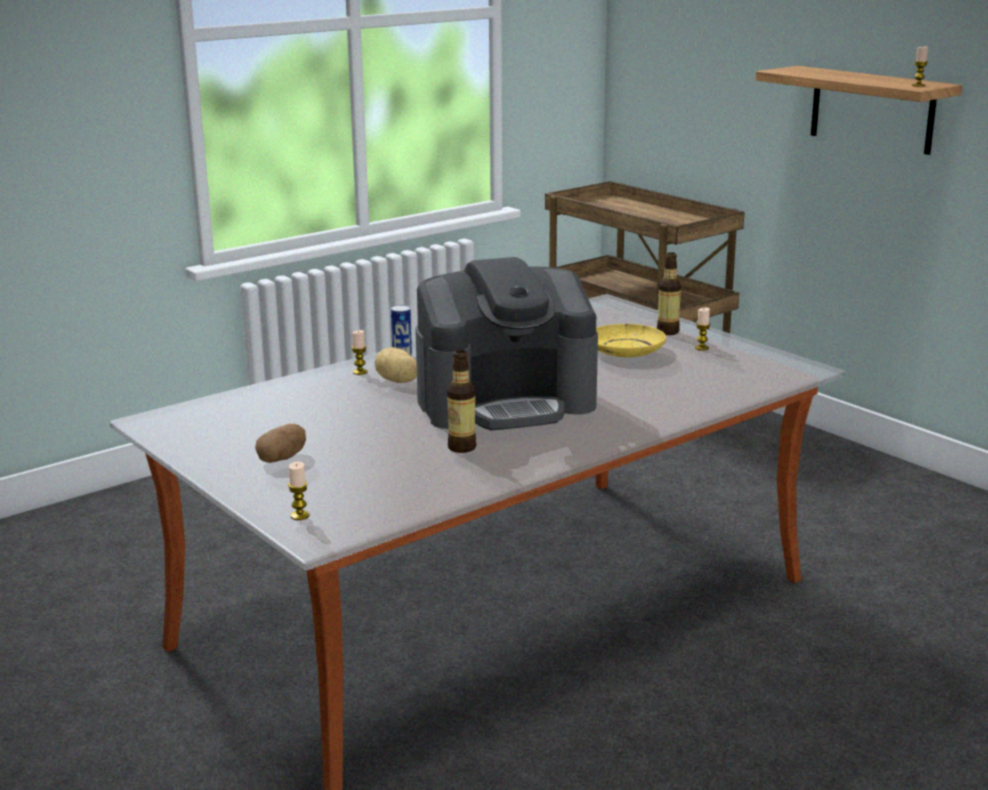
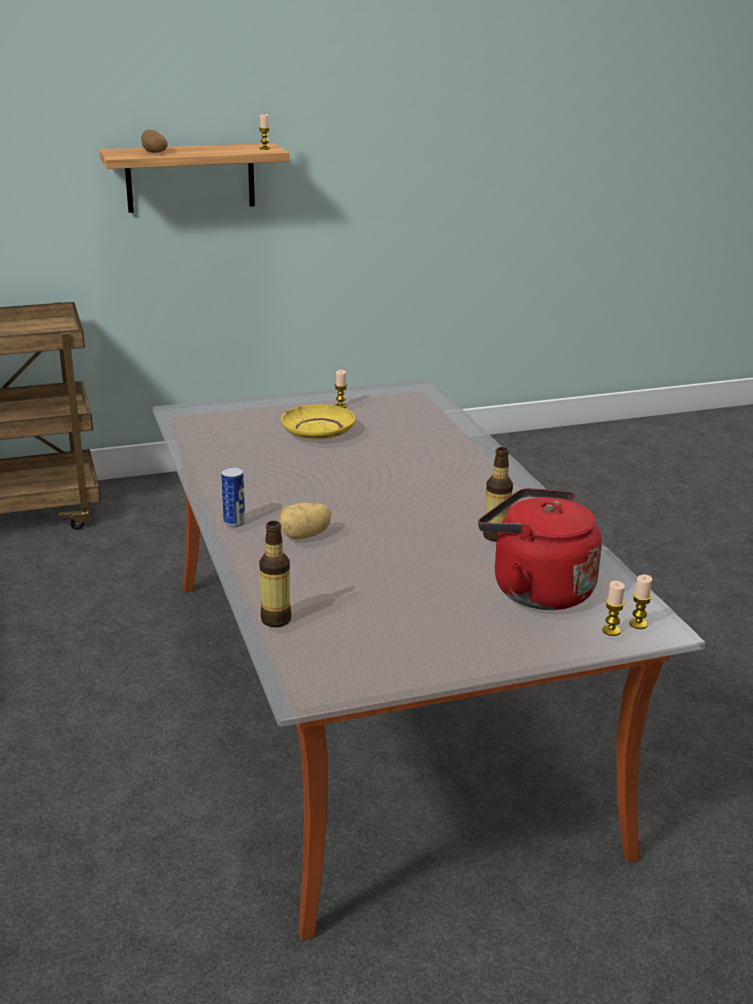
camera: 70 degrees left, 5 degrees up
(282, 458) = (470, 622): potato -> potato (153, 152)
(360, 372) = (260, 550): candle -> candle (638, 624)
(361, 476) = (536, 590): none -> red kettle
(506, 402) = (402, 499): coffee machine -> none
(667, 332) = (288, 408): bottle -> bottle (276, 620)

